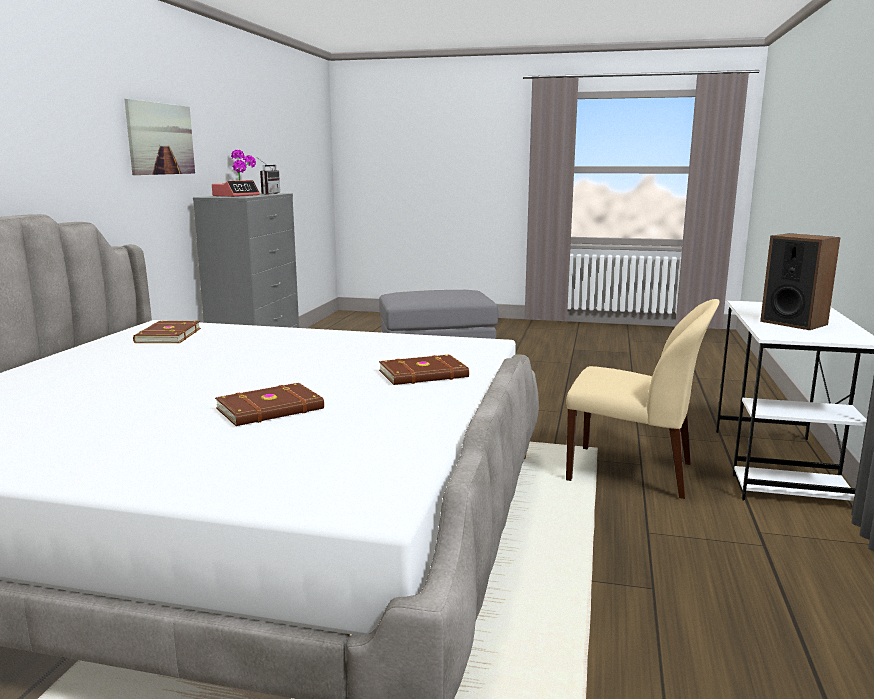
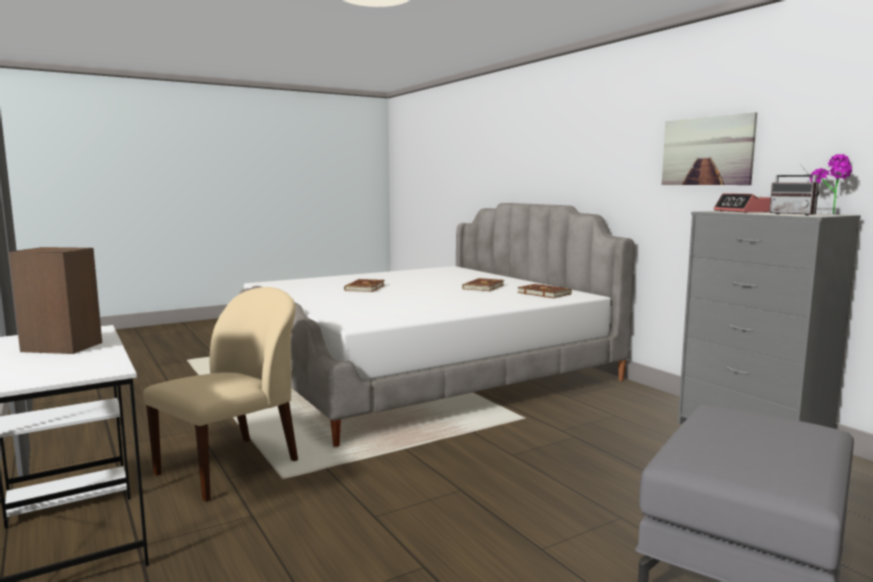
camera: 135 degrees right, 5 degrees down
(424, 374) = (340, 305): brown book -> brown book (482, 287)
(633, 472) = (231, 466): beige chair -> beige chair turned 150 degrees clockwise

